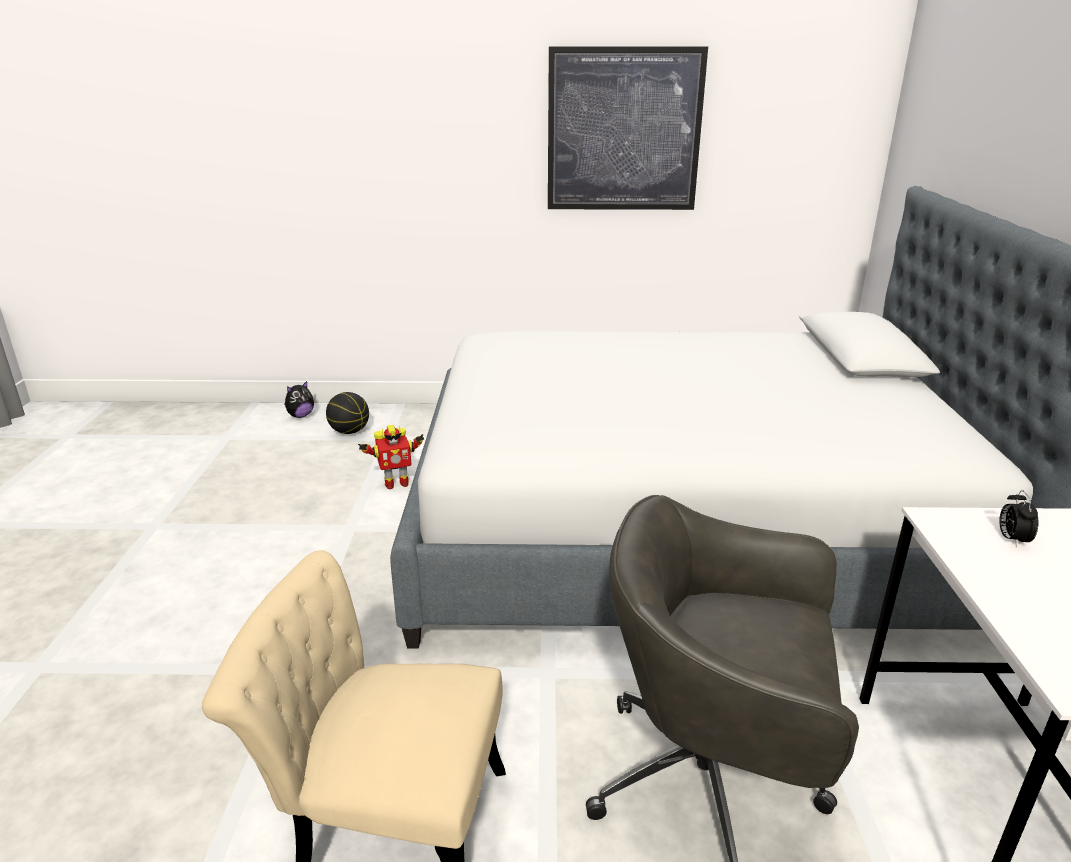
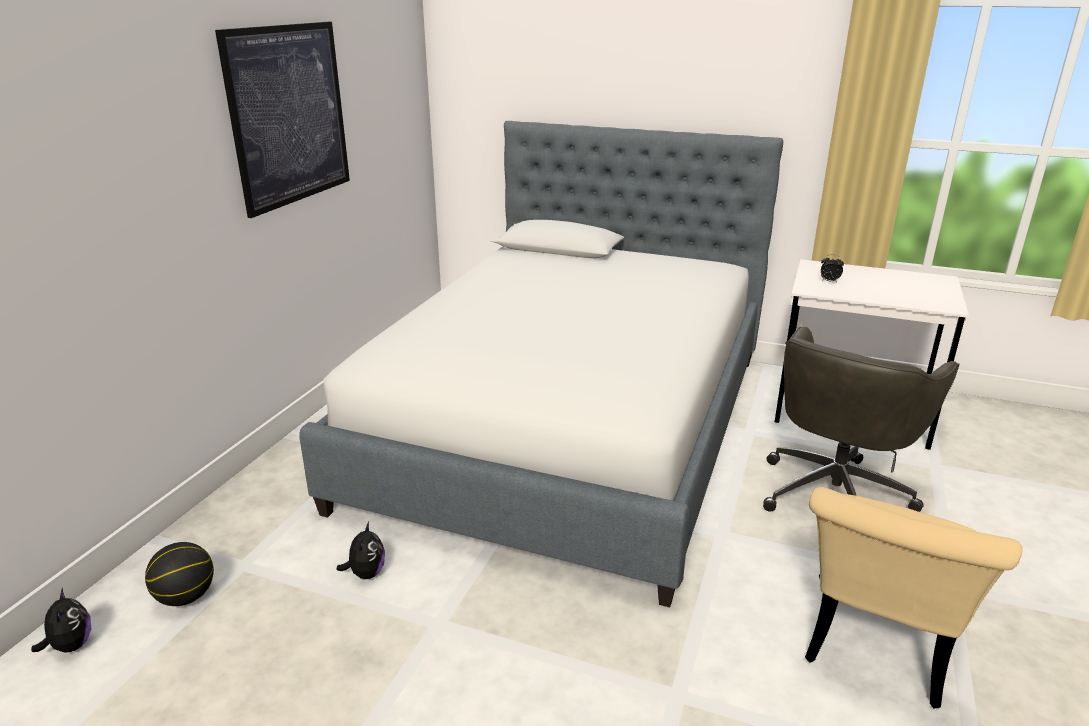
camera: 70 degrees left, 0 degrees up
(395, 483) = (366, 573): toy robot -> plush toy

